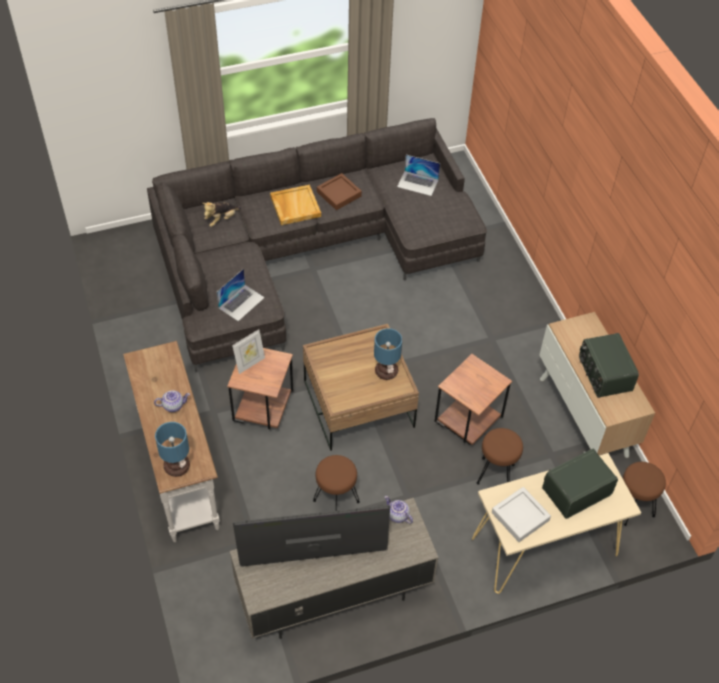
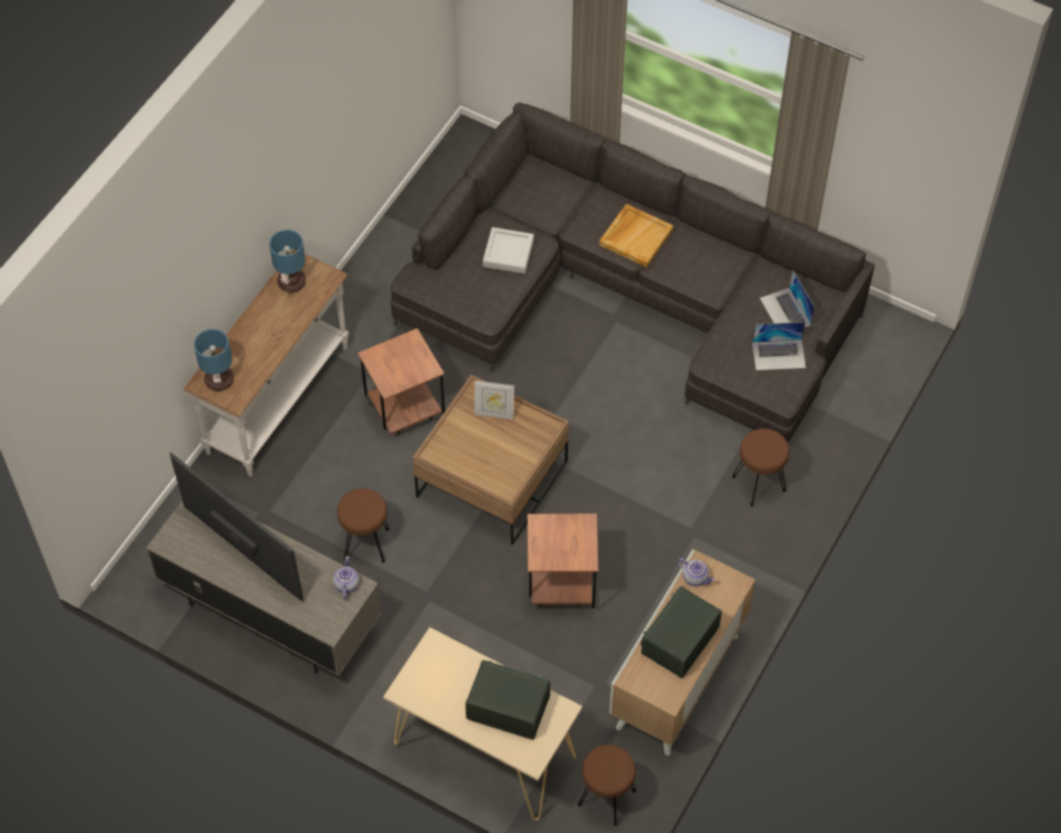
camera: 50 degrees right, 5 degrees up
(173, 405) = (277, 327): teapot -> teapot (695, 577)
(221, 219) = (554, 195): plush toy -> none
(241, 302) = (471, 290): laptop -> laptop (779, 355)
(250, 363) = (399, 350): picture frame -> picture frame (494, 413)
(339, 194) = (693, 259): brown tray -> none
(385, 371) = (510, 461): table lamp -> table lamp (292, 281)
(496, 474) = (527, 652): brown stool -> brown stool (758, 484)
(520, 516) = (434, 680): grey tray -> grey tray (508, 253)

